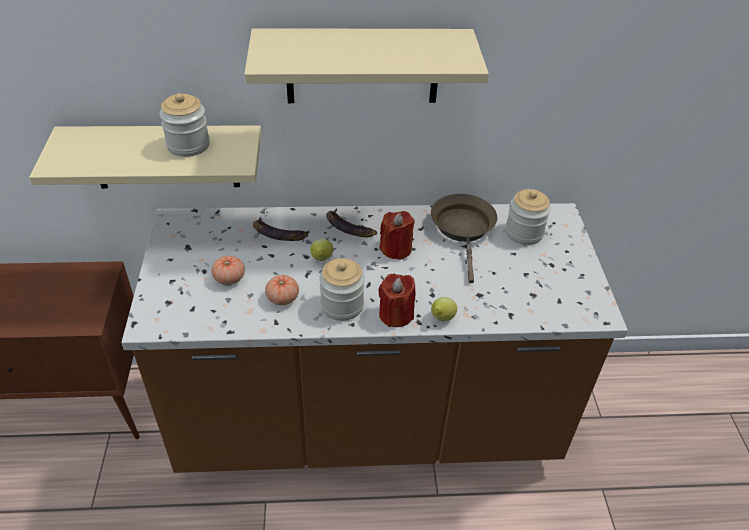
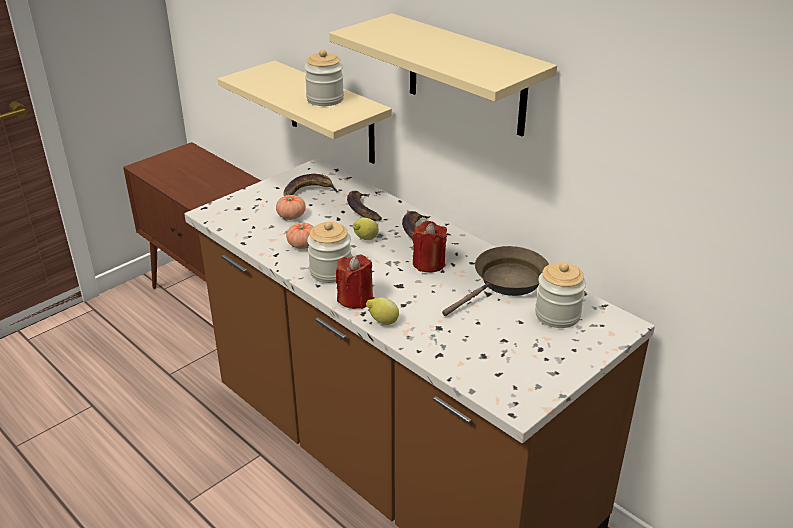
camera: 50 degrees right, 10 degrees down
(205, 245) = (309, 191): none -> banana

